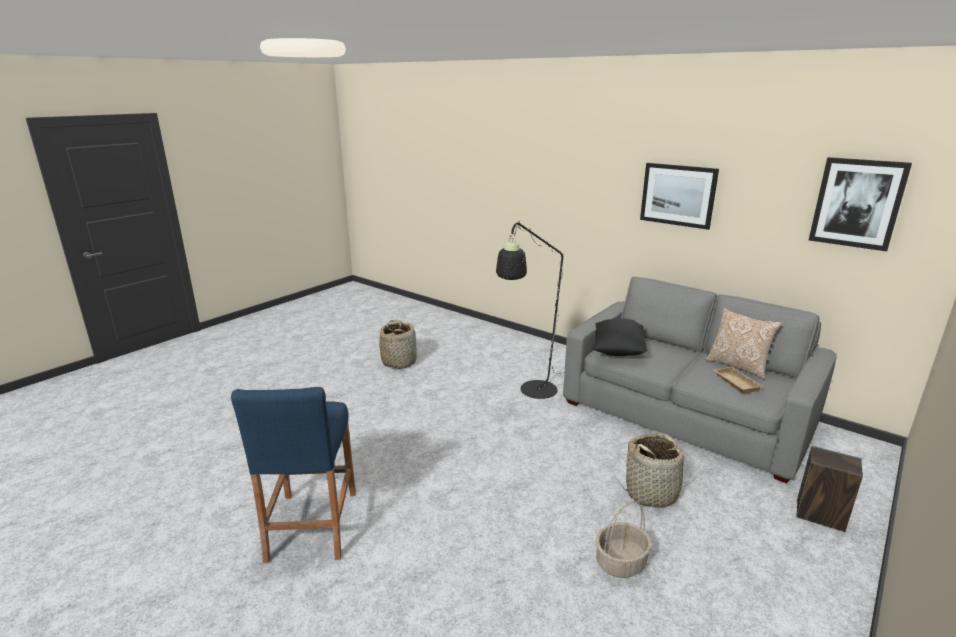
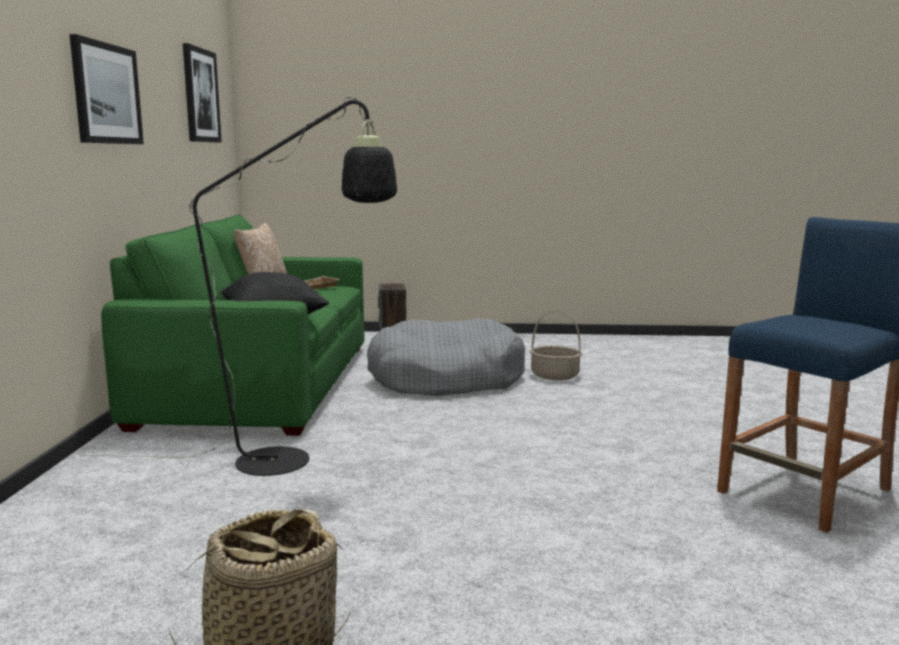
camera: 125 degrees left, 10 degrees down
(652, 493) = (445, 378): basket -> grey dog bed
(686, 413) = (261, 383): grey sofa -> green sofa

